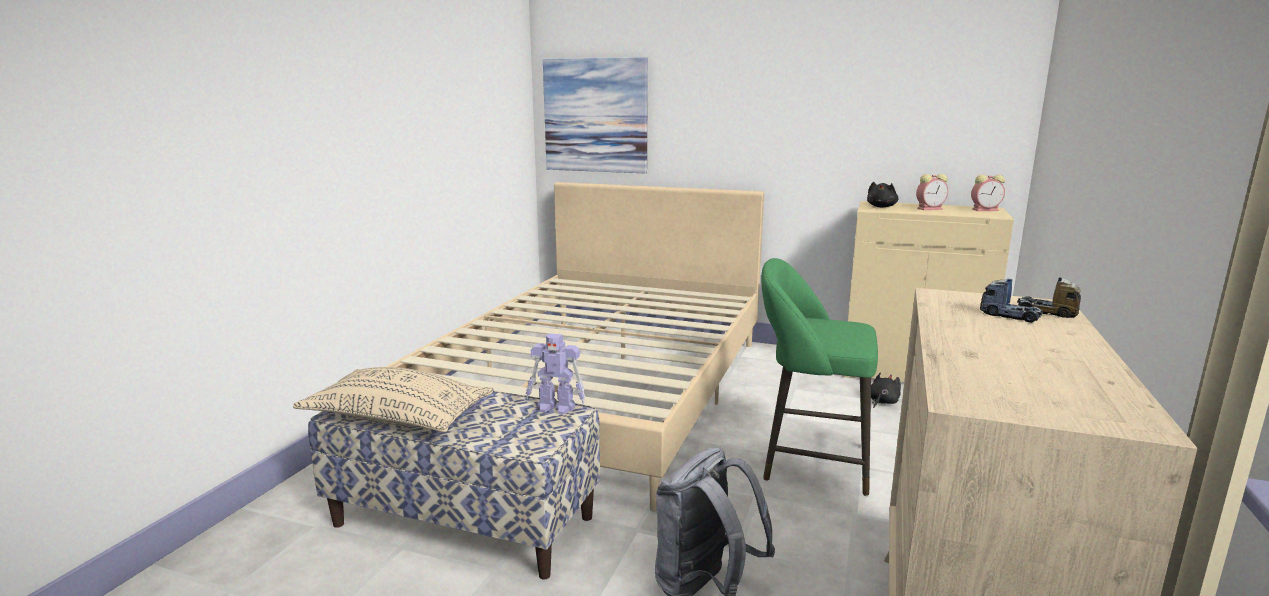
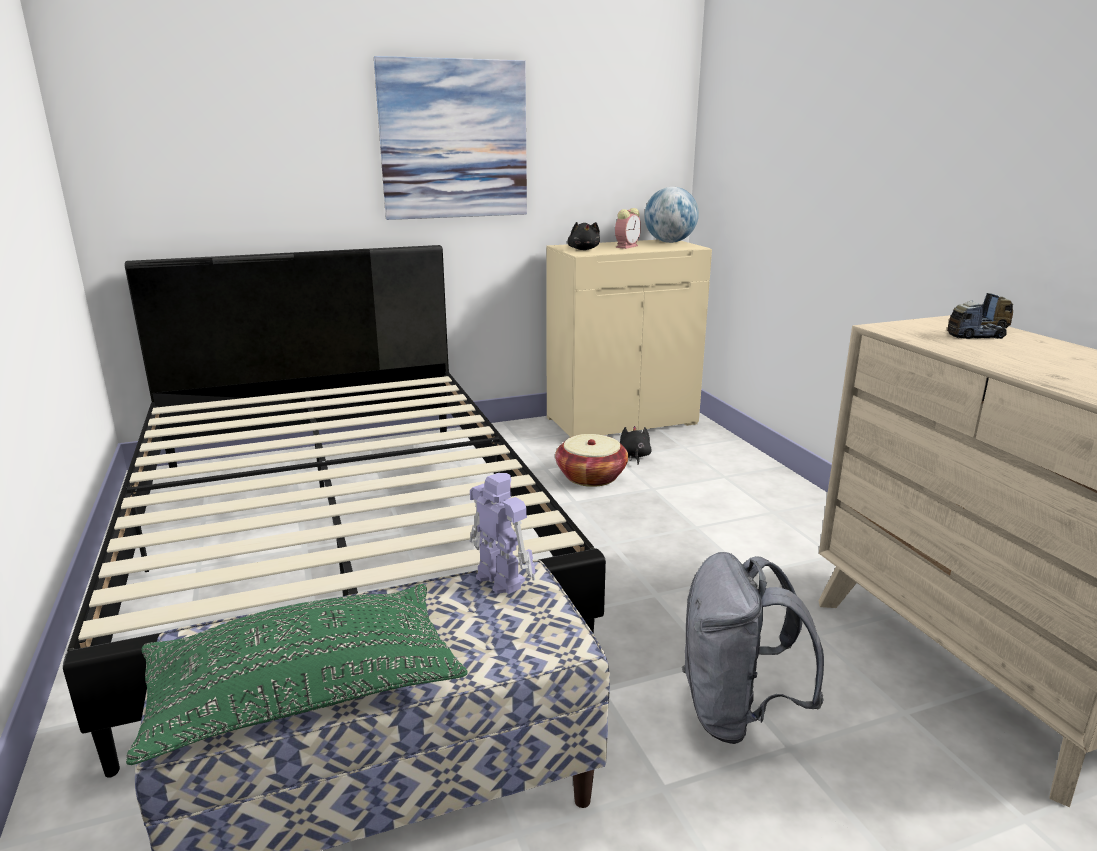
camera: 40 degrees left, 5 degrees up
(398, 418) = (305, 692): beige pillow -> green pillow
(557, 408) = (499, 578): toy robot -> toy robot turned 105 degrees counterclockwise
(595, 115) = (176, 154): picture -> picture (454, 140)
(598, 389) = (338, 542): beige bed -> black bed
(809, 462) = (653, 539): green stool -> none
(822, 405) = (591, 477): none -> basket
(986, 210) = (669, 242): alarm clock -> globe

